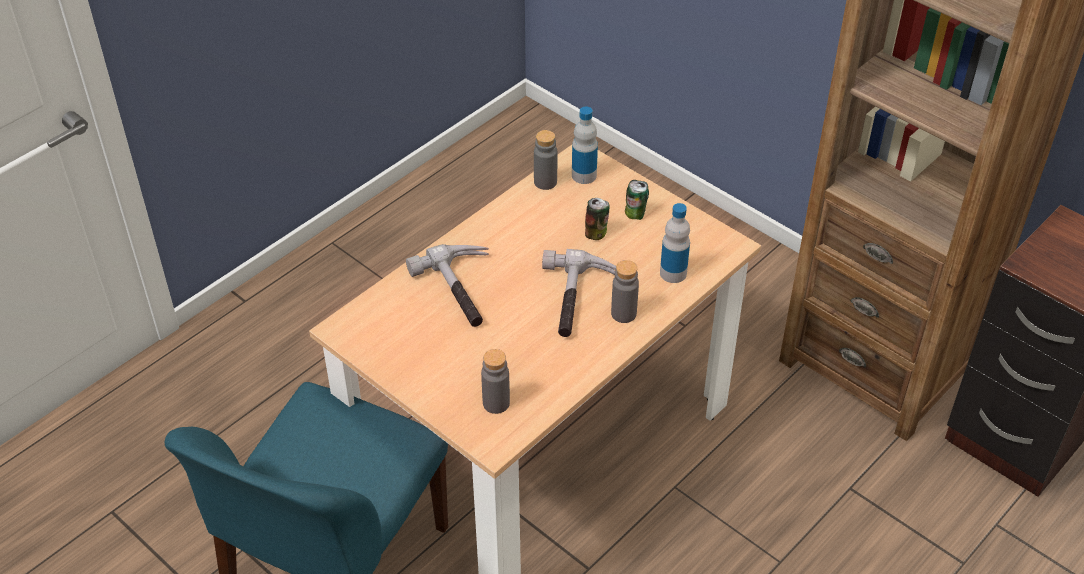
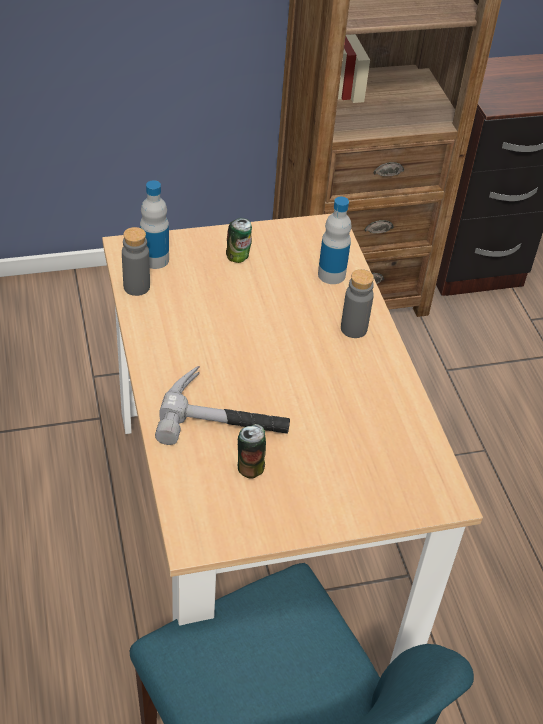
camera: 60 degrees left, 0 degrees up
(496, 403) = (396, 470): grey bottle -> none
(579, 300) = (312, 347): hammer -> none
(596, 233) = (238, 292): can -> can (250, 467)

